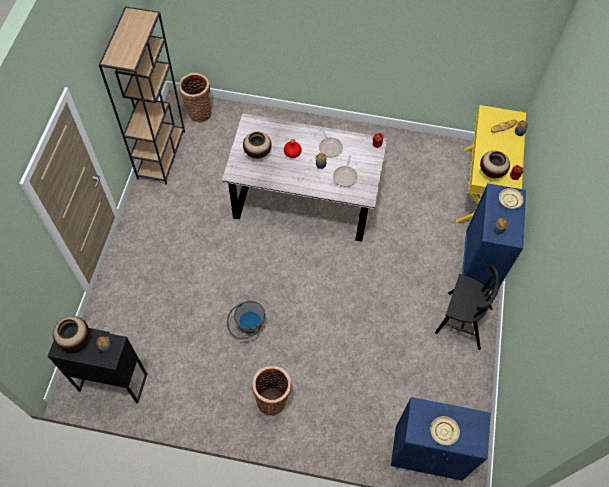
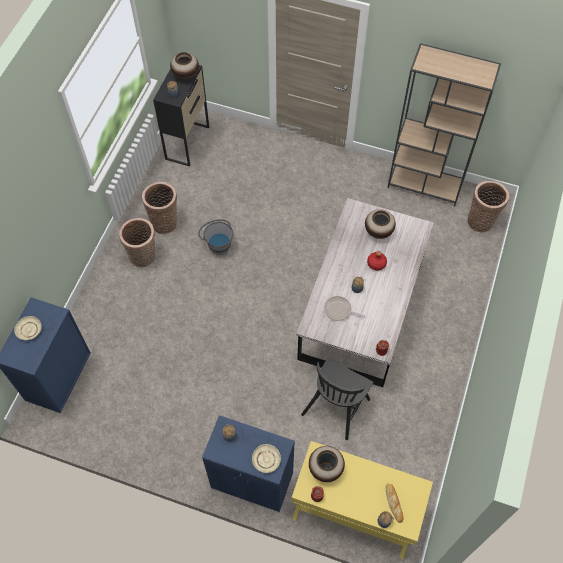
camera: 100 degrees right, 0 degrees up
(224, 386) = (165, 221): none -> basket
(330, 147) = (380, 301): frying pan -> none
(460, 319) = (187, 442): black chair -> black chair (337, 403)

